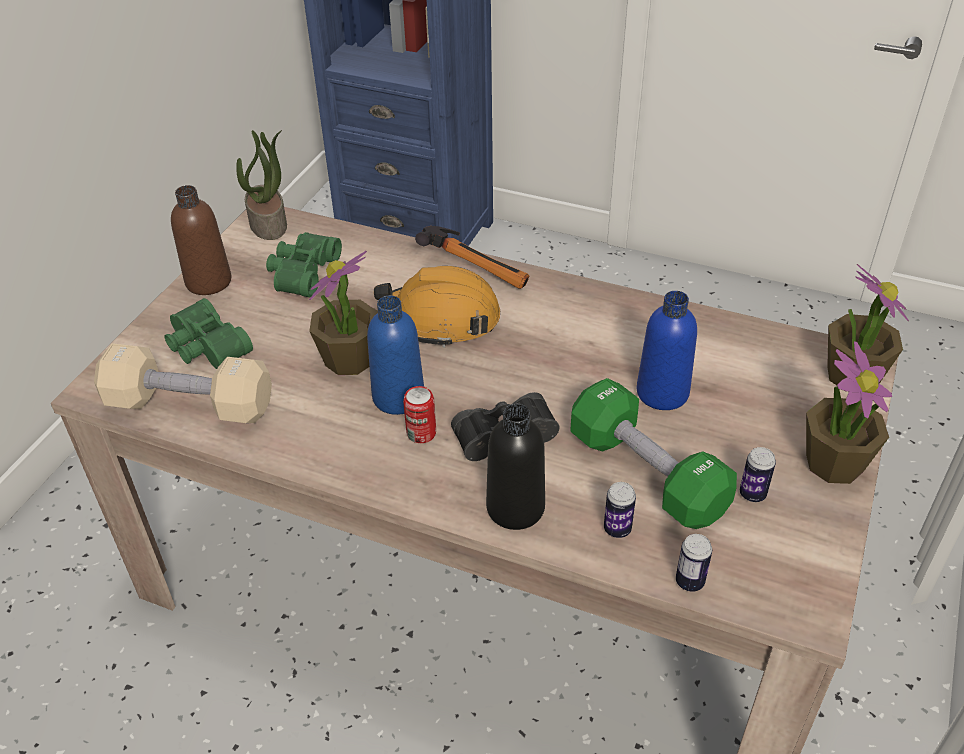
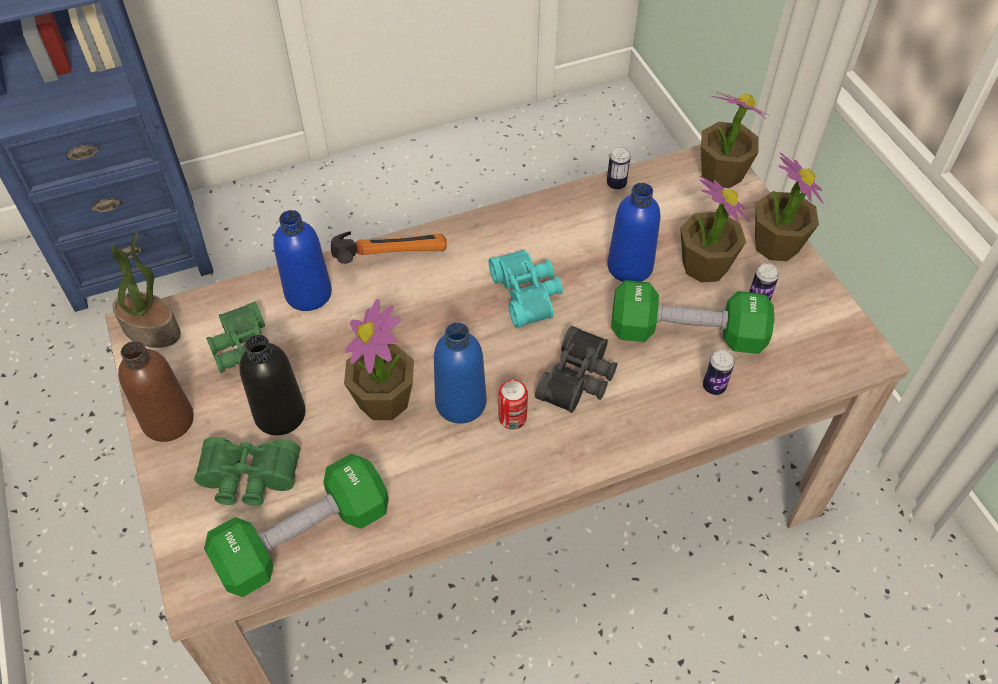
camera: 45 degrees left, 10 degrees up
(190, 405) = (304, 537): beige dumbbell -> green dumbbell
(389, 261) = (308, 293): none -> blue bottle
(441, 320) = (413, 316): orange hard hat -> none
(515, 508) = (639, 422): black bottle -> black bottle (280, 414)
(548, 359) = (528, 293): none -> turquoise binoculars
(689, 582) = (789, 388): can -> can (616, 184)
(735, 434) = (704, 265): none -> potted plant

